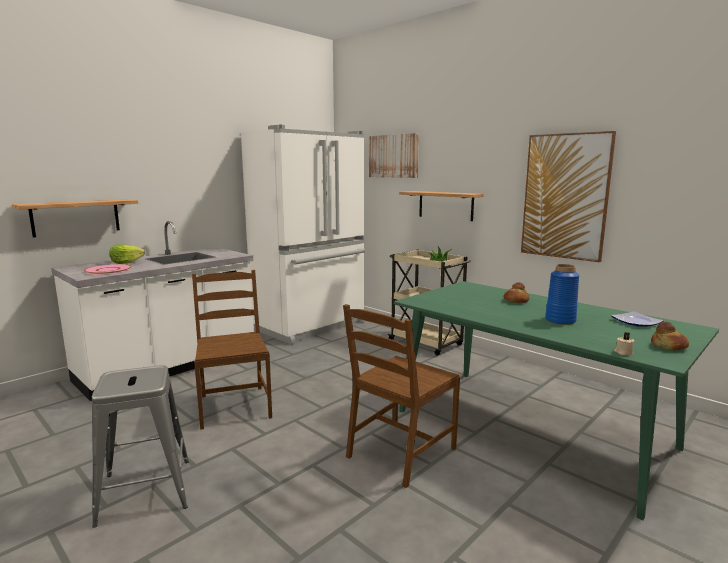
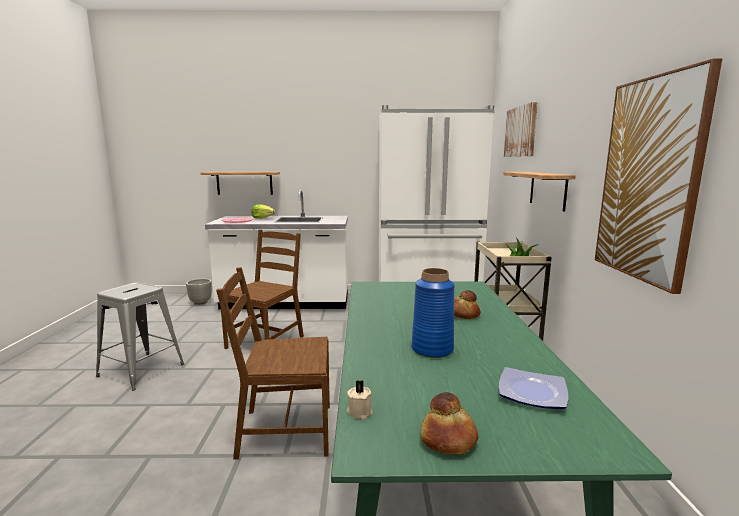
camera: 45 degrees right, 0 degrees up
(39, 403) = (200, 302): none -> planter

